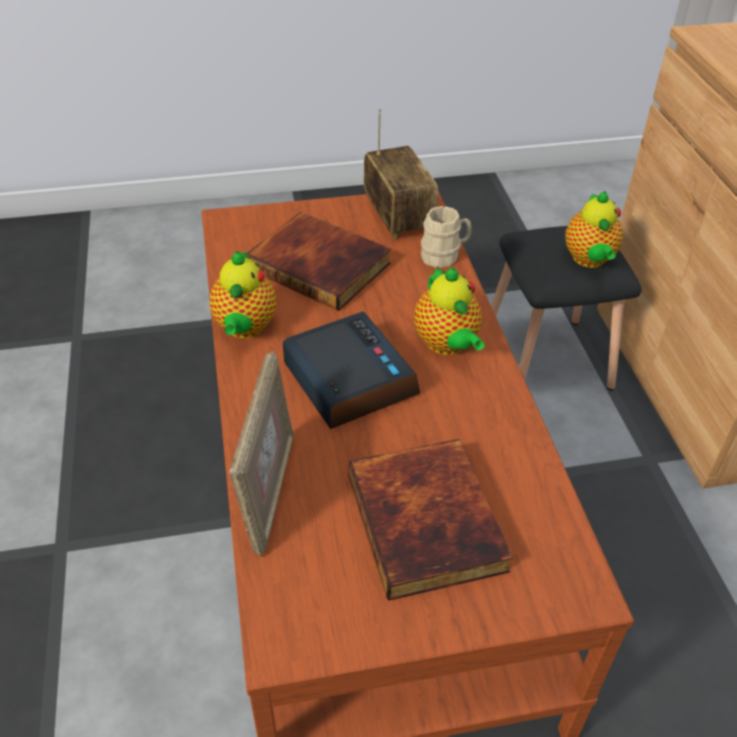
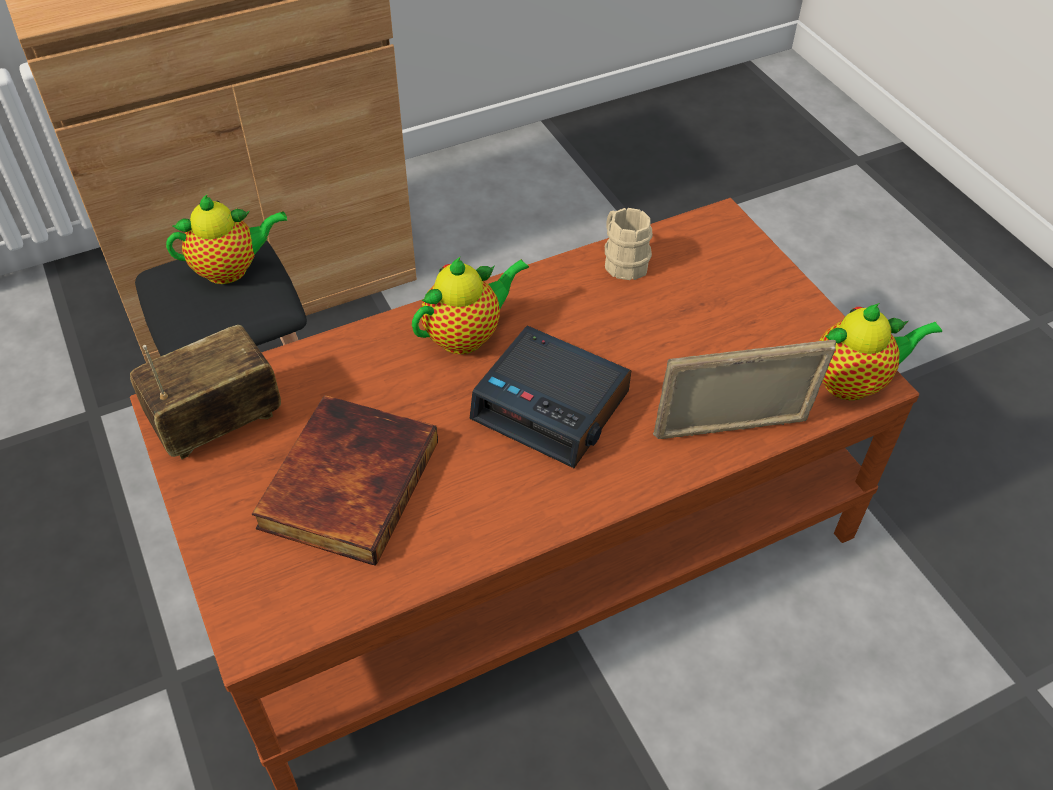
camera: 105 degrees left, 5 degrees up
(244, 329) = (501, 528): teapot -> teapot (853, 382)
(348, 379) = (552, 406): alarm clock -> alarm clock turned 105 degrees counterclockwise
(429, 522) = (705, 313): book -> none
(444, 255) = (299, 361): beige mug -> beige mug (622, 261)

